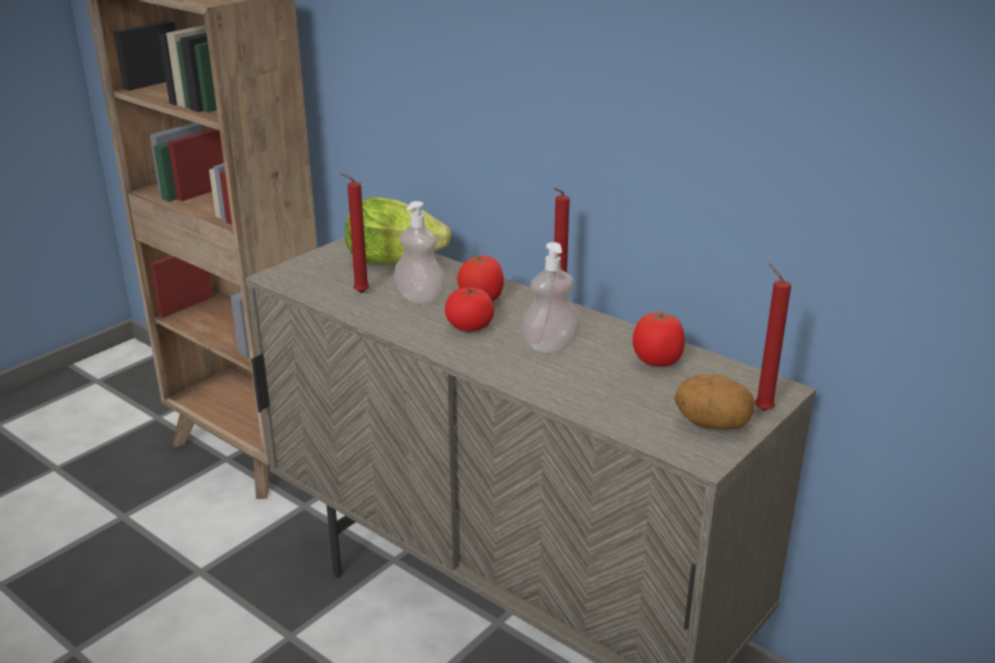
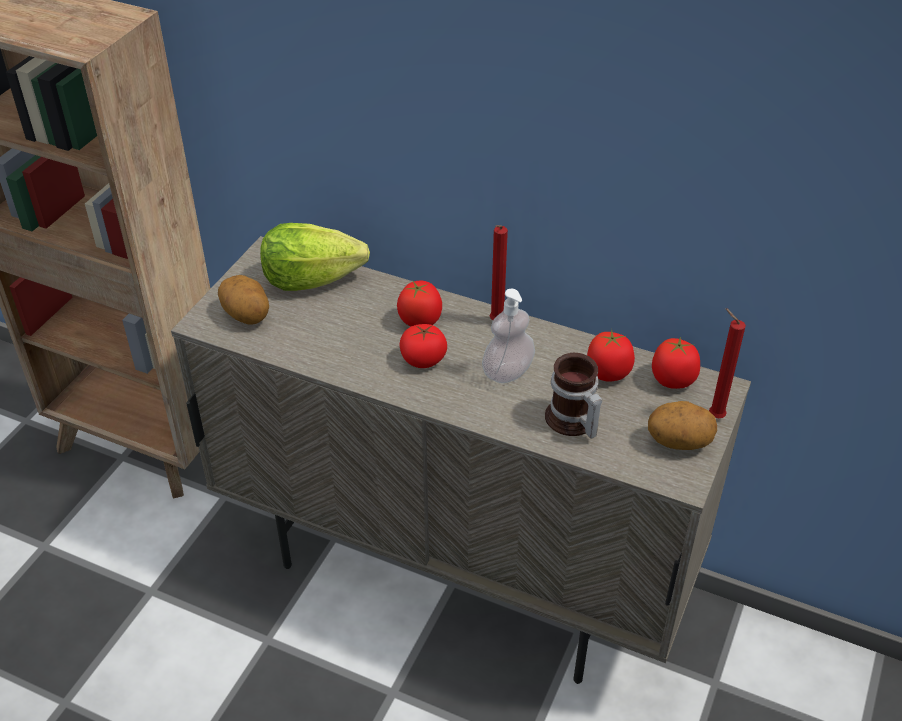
camera: 15 degrees left, 15 degrees up
(319, 276) = (247, 315): none -> potato
(359, 293) = (297, 333): red candle -> none
(420, 298) = (360, 330): soap dispenser -> none
(599, 392) = (571, 422): none -> mug
(726, 376) = (673, 380): none -> tomato

